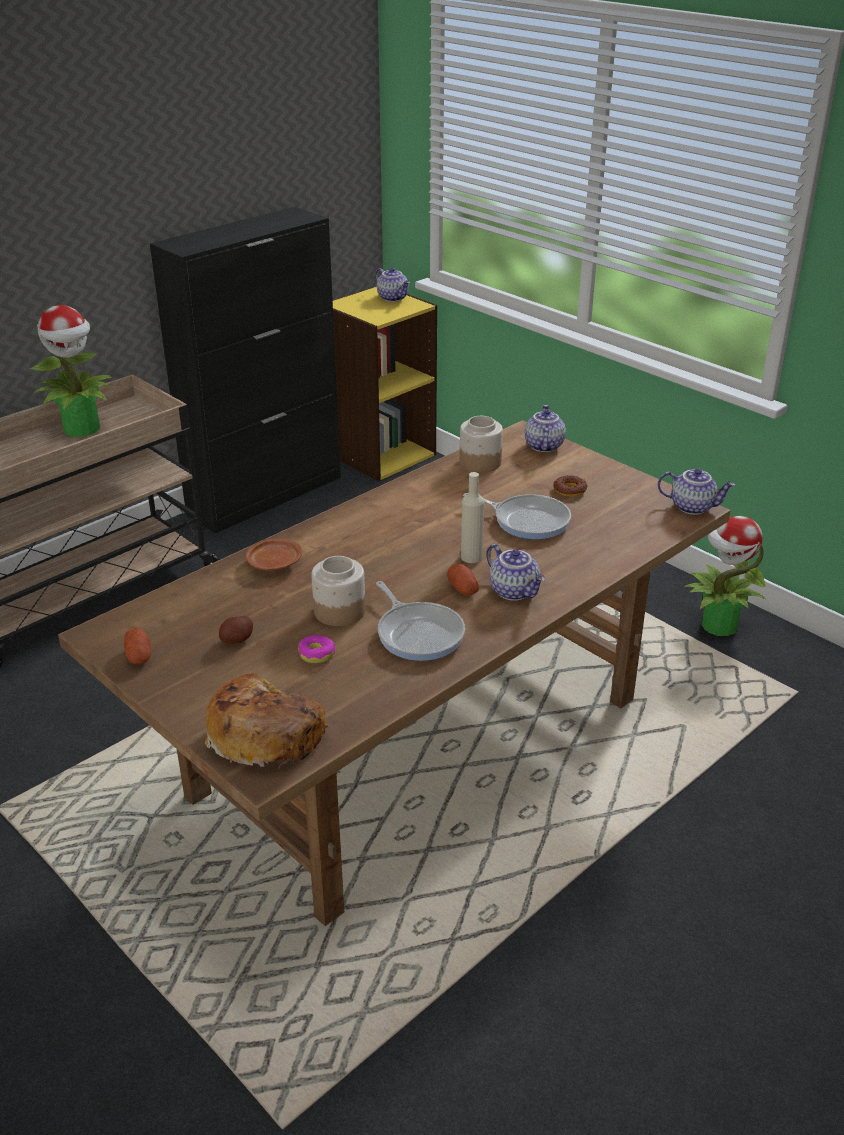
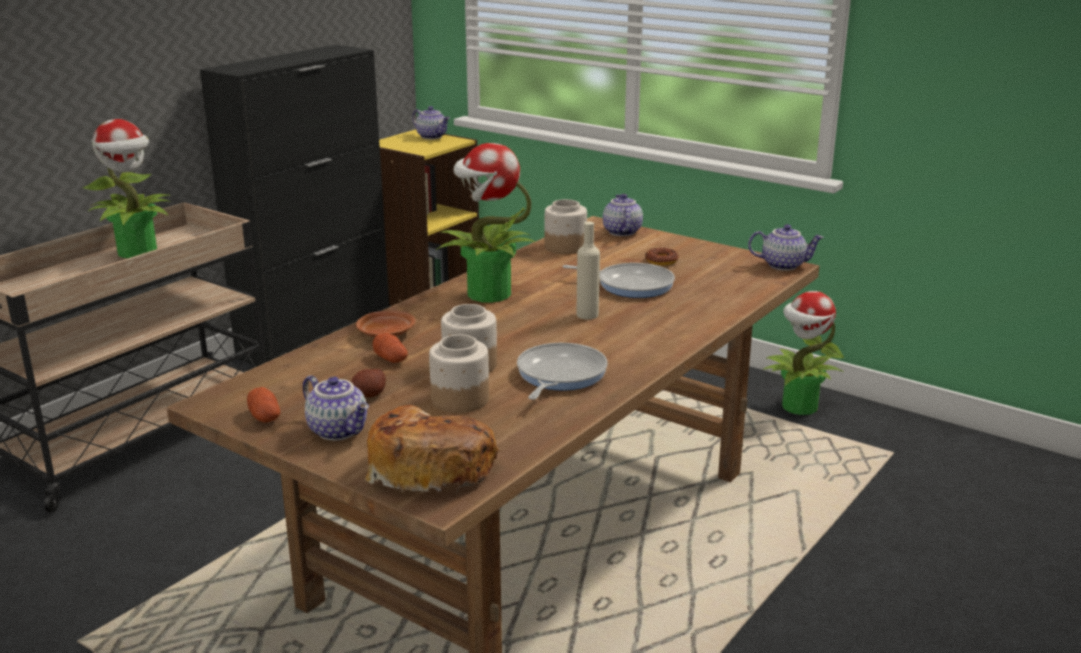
camera: 10 degrees left, 10 degrees down
(317, 654) = (459, 400): donut -> jar
(384, 520) = (487, 294): none -> potted plant
(418, 633) = (559, 375): frying pan -> frying pan turned 120 degrees counterclockwise
(463, 589) = (589, 338): potato -> potato (390, 359)
(515, 591) = (642, 336): teapot -> teapot (339, 430)

